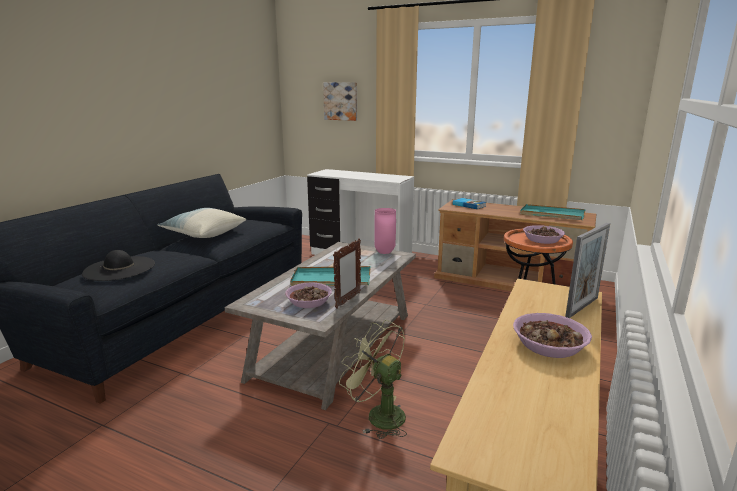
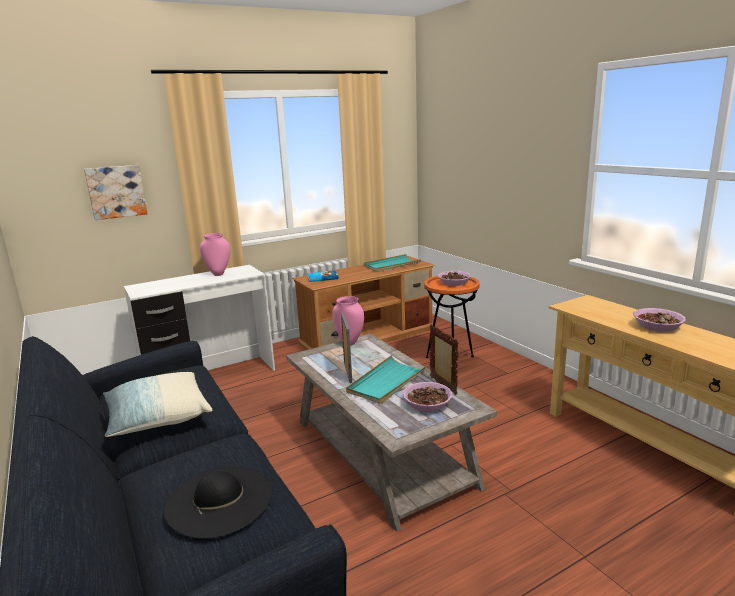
camera: 55 degrees left, 0 degrees up
(378, 414) = (510, 464): green fan -> none
(379, 176) = (218, 274): none -> pink vase
(582, 307) = (608, 305): picture frame -> picture frame (348, 372)

